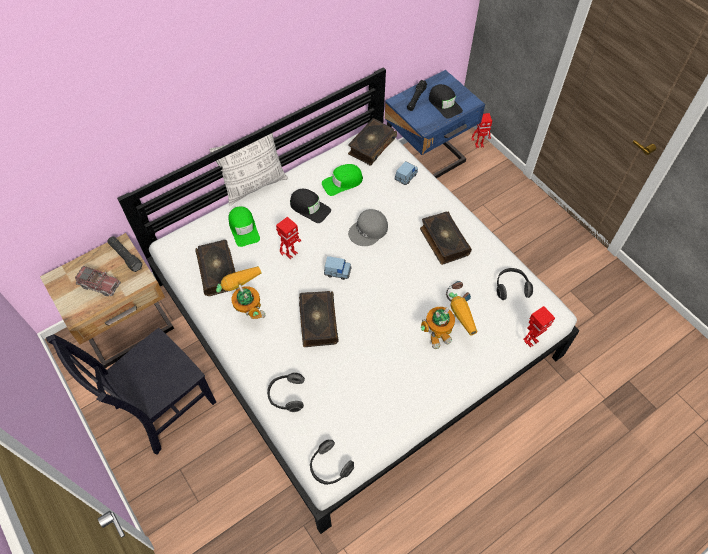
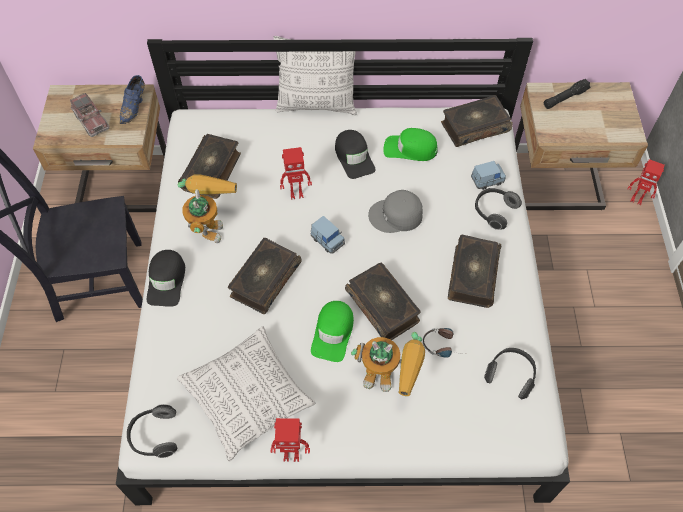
camera: 35 degrees right, 0 degrees up
(126, 256) = (134, 107): black flashlight -> blue shoe
(244, 228) = (270, 142): green cap -> green cap (333, 333)
(286, 395) = (174, 335): headphones -> headphones (493, 211)
(369, 402) = (248, 398): none -> pillow
(406, 292) = (383, 306): none -> book
(427, 162) = (556, 186): blue nightstand -> beige nightstand
(444, 104) = (595, 121): black cap -> black cap (167, 281)
(531, 341) = (484, 451): toy robot -> toy robot (291, 454)

